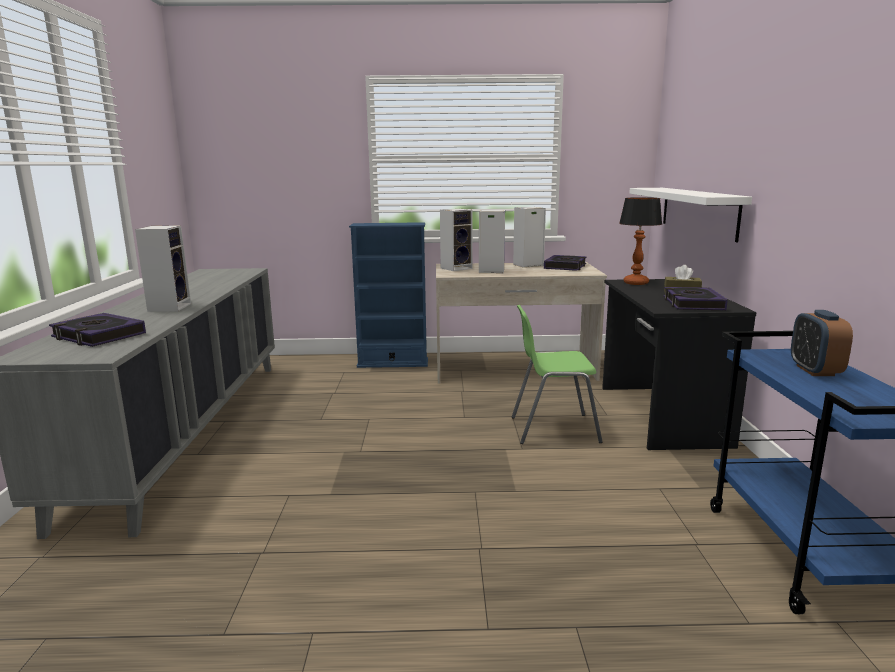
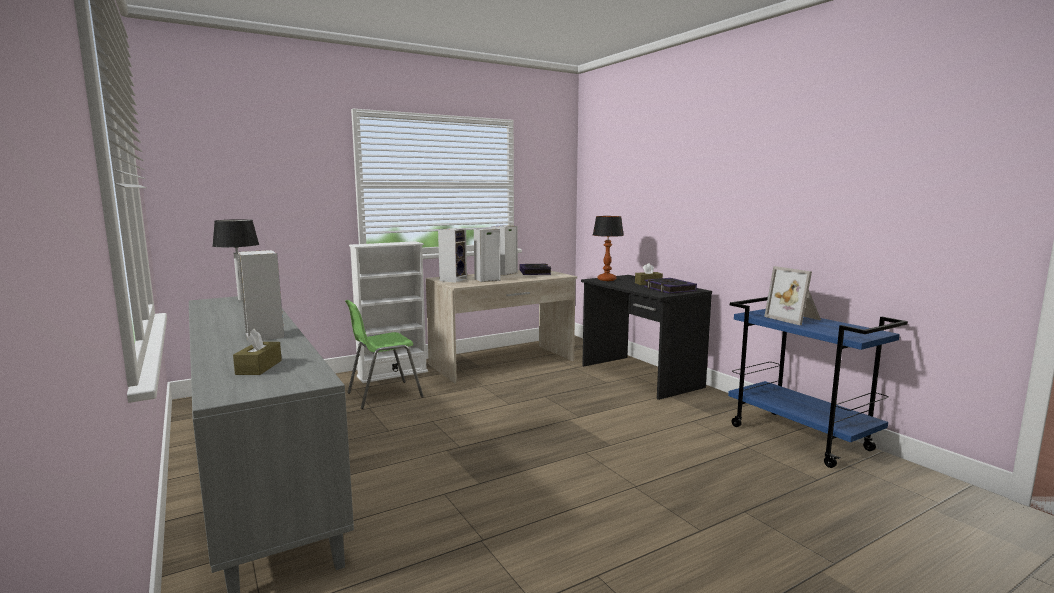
camera: 30 degrees left, 5 degrees down
(98, 336) = (259, 367): book -> brown tissue box
(233, 272) = (240, 299): none -> table lamp
(393, 363) = (392, 374): blue bookcase -> white bookcase
(553, 429) = (584, 399): green chair -> green chair (383, 395)
(698, 211) = (634, 225): white shelf -> none
(815, 370) = (795, 319): alarm clock -> picture frame

